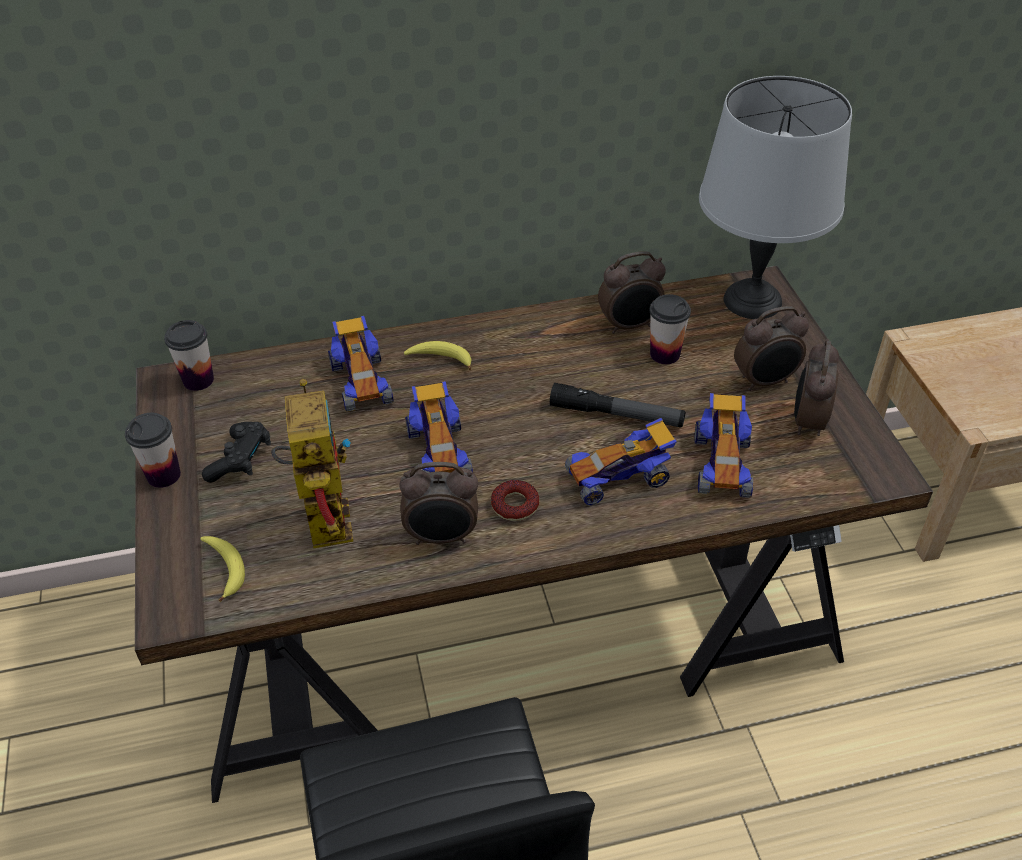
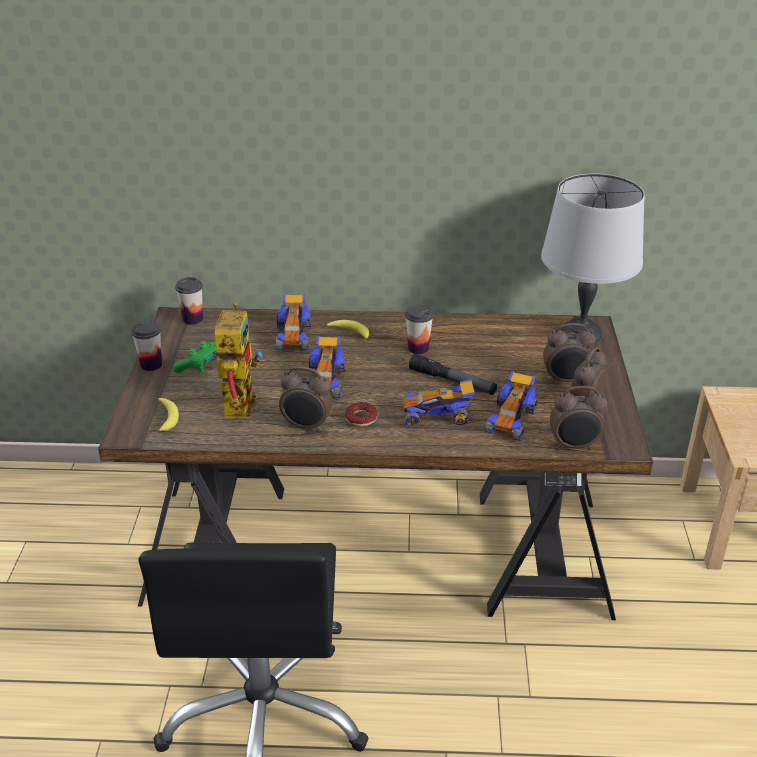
camera: 15 degrees right, 10 degrees down
(241, 461) = (200, 365): black game controller -> green game controller
(630, 326) = (487, 334): alarm clock -> alarm clock (574, 446)
(665, 354) = (503, 354): cup -> cup (418, 348)

